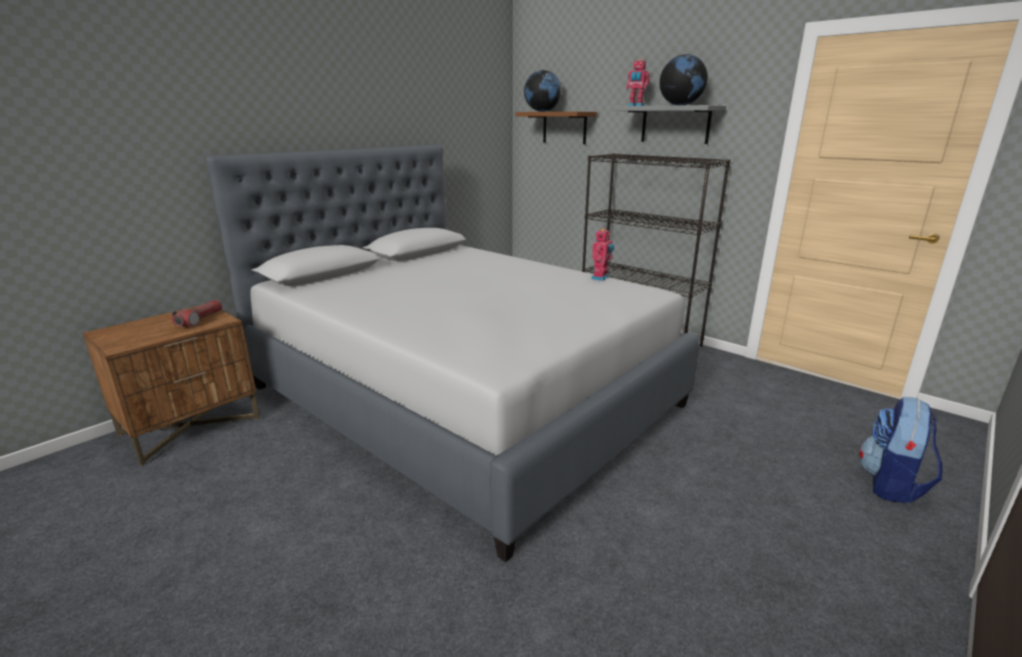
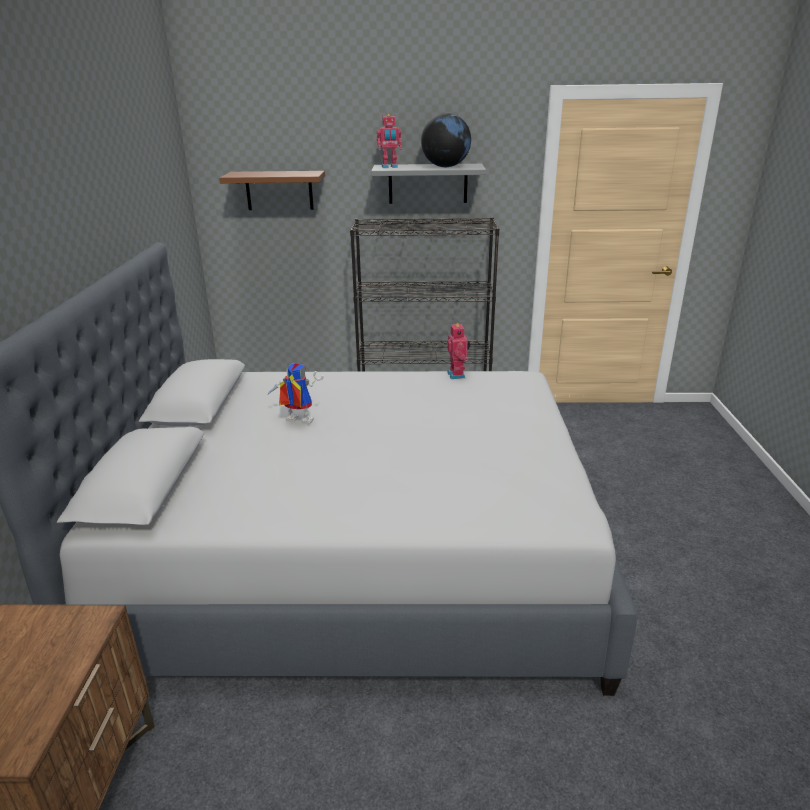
camera: 40 degrees left, 5 degrees up
(200, 320) = (53, 637): flashlight -> none
(444, 272) = (296, 422): none -> toy robot
(542, 111) = (254, 174): globe -> none
(891, 485) = (721, 477): backpack -> none

